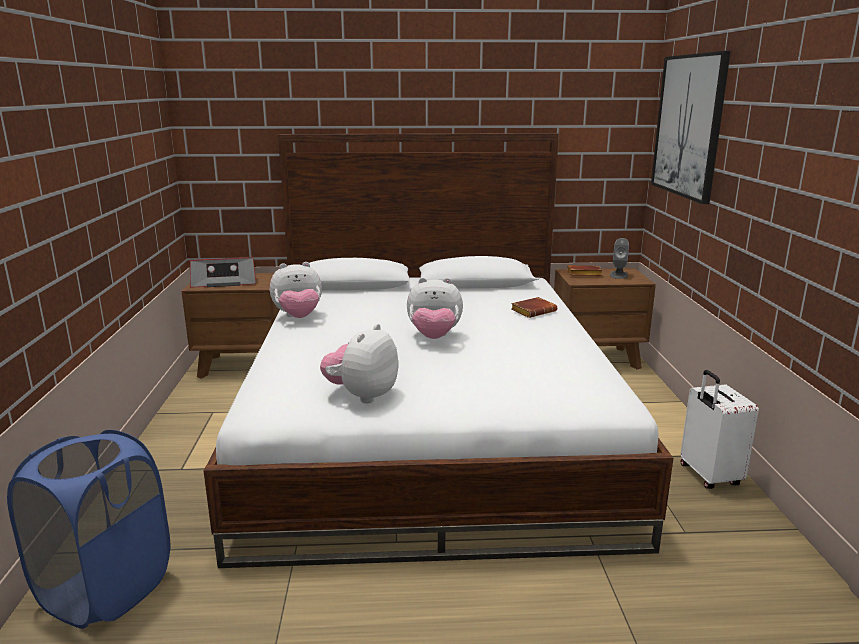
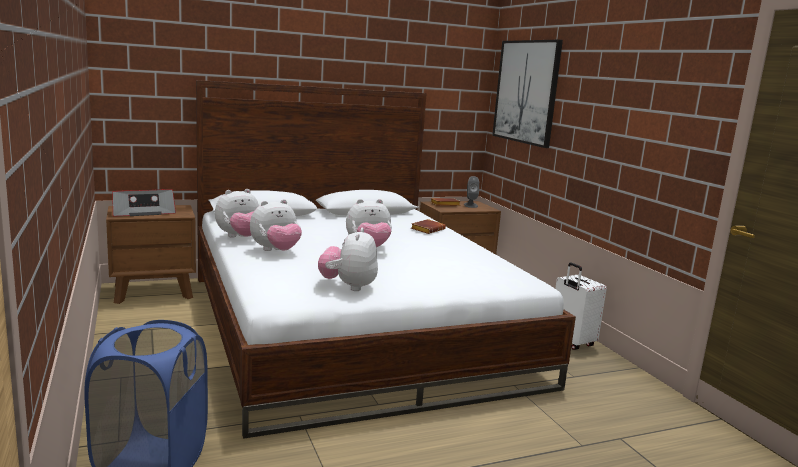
camera: 20 degrees left, 5 degrees down
(321, 338) = (276, 251): none -> plush toy

